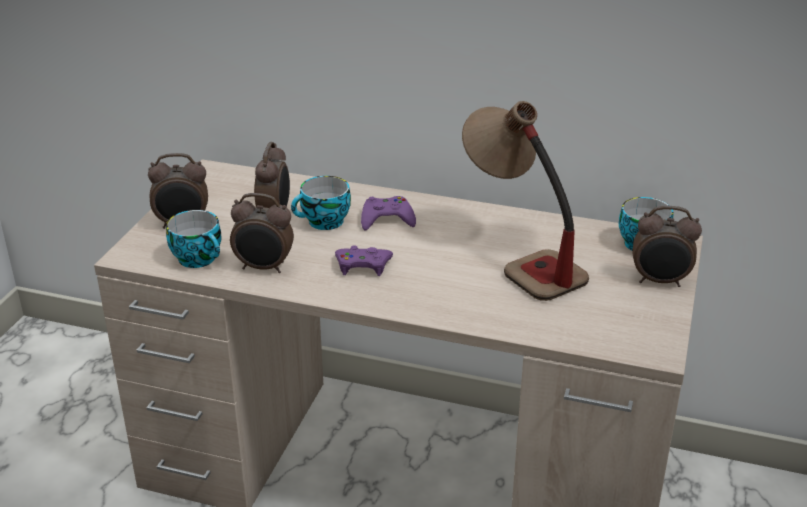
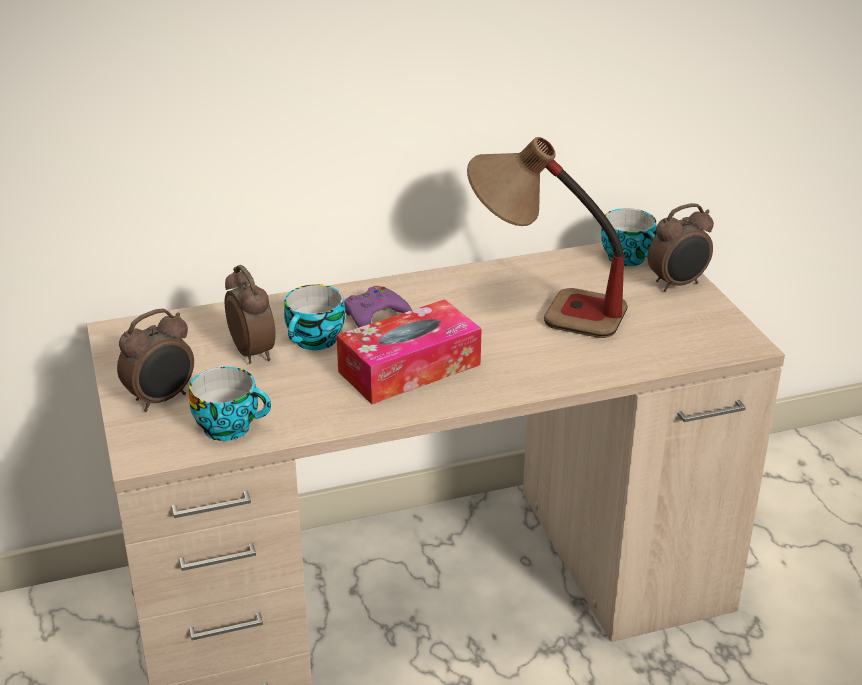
camera: 35 degrees left, 0 degrees up
(264, 268) = (313, 408): alarm clock -> none
(363, 265) = (409, 368): purple game controller -> tissue box

